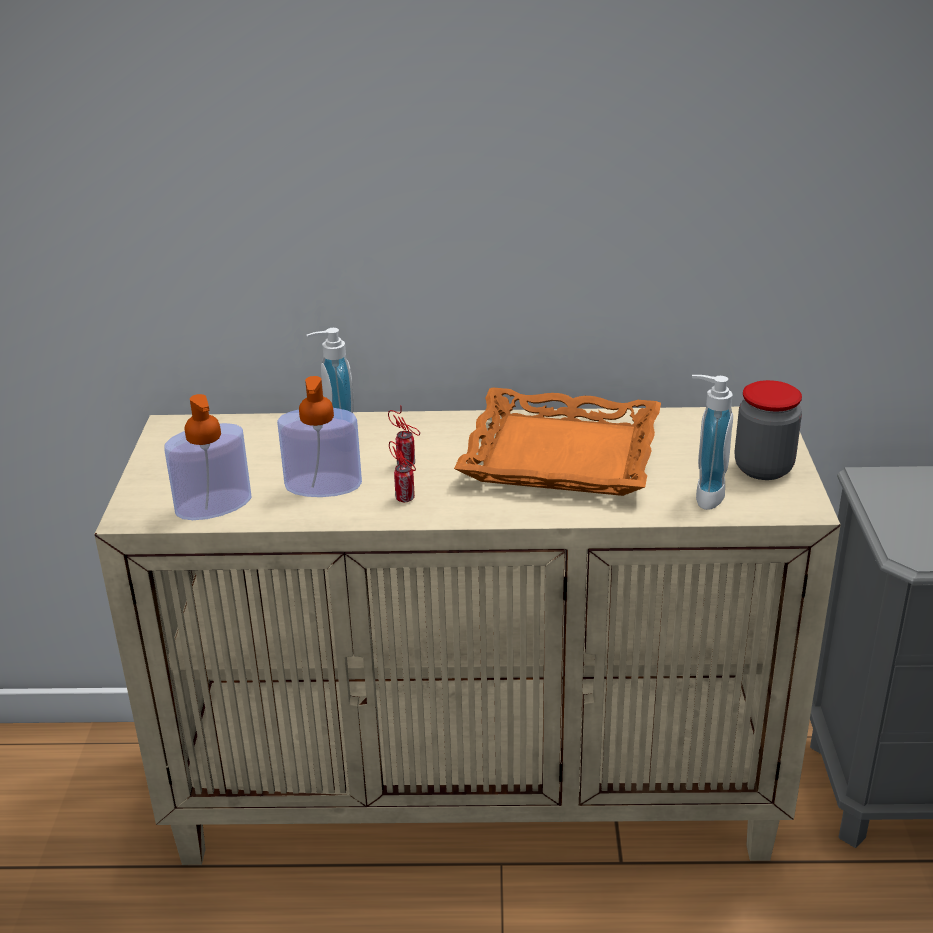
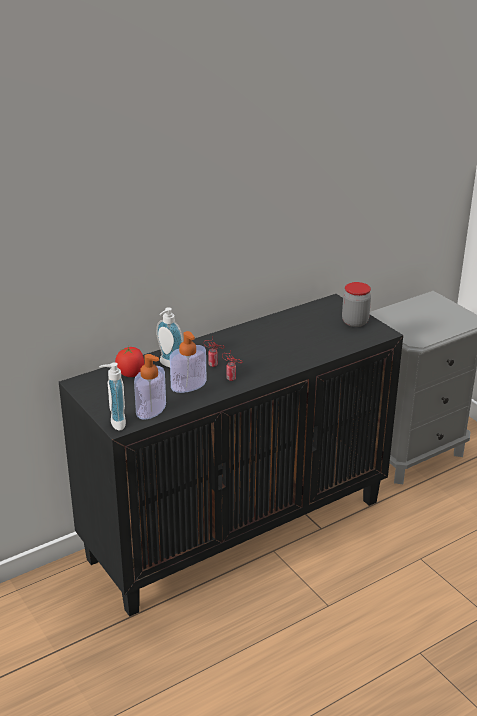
camera: 35 degrees left, 0 degrees up
(262, 437) = (131, 373): none -> tomato
(478, 793) = (237, 528): beige cabinet -> black cabinet
(562, 454) = (272, 340): orange tray -> none
(703, 495) = (345, 339): soap dispenser -> soap dispenser (114, 423)

